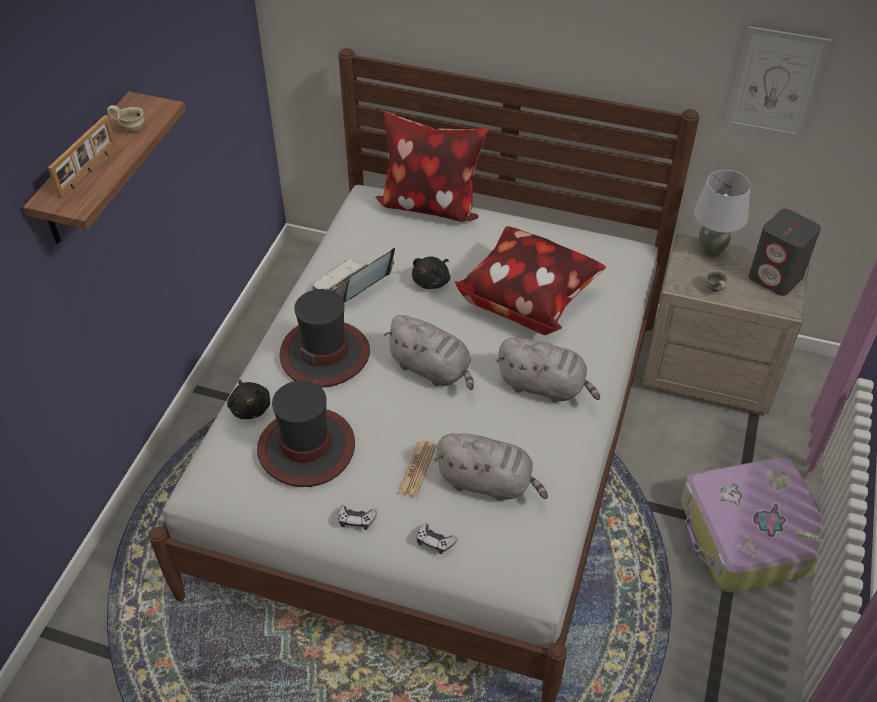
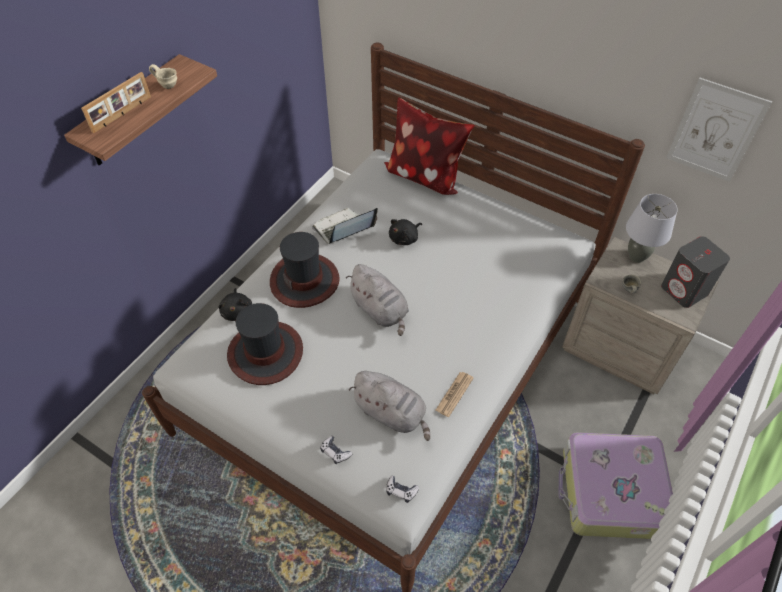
camera: 15 degrees right, 5 degrees up
(356, 520) = (283, 420): game controller -> game controller (401, 491)
(417, 469) = (341, 389): newspaper -> newspaper (454, 394)
(527, 300) = (473, 268): pillow -> none
(544, 386) = (463, 343): grey plush toy -> none

